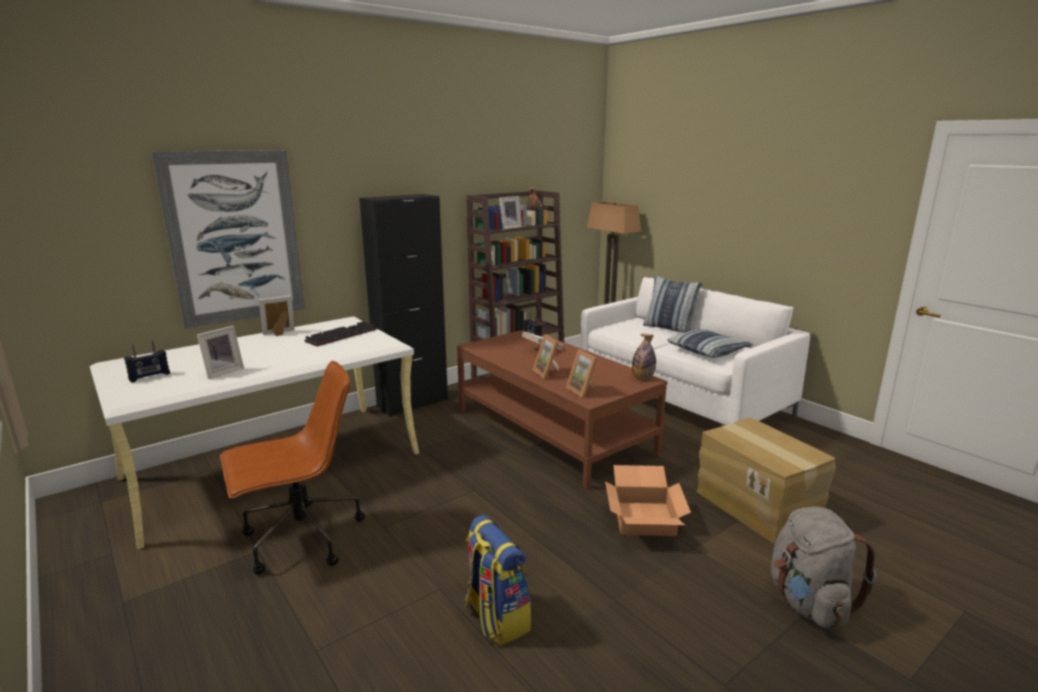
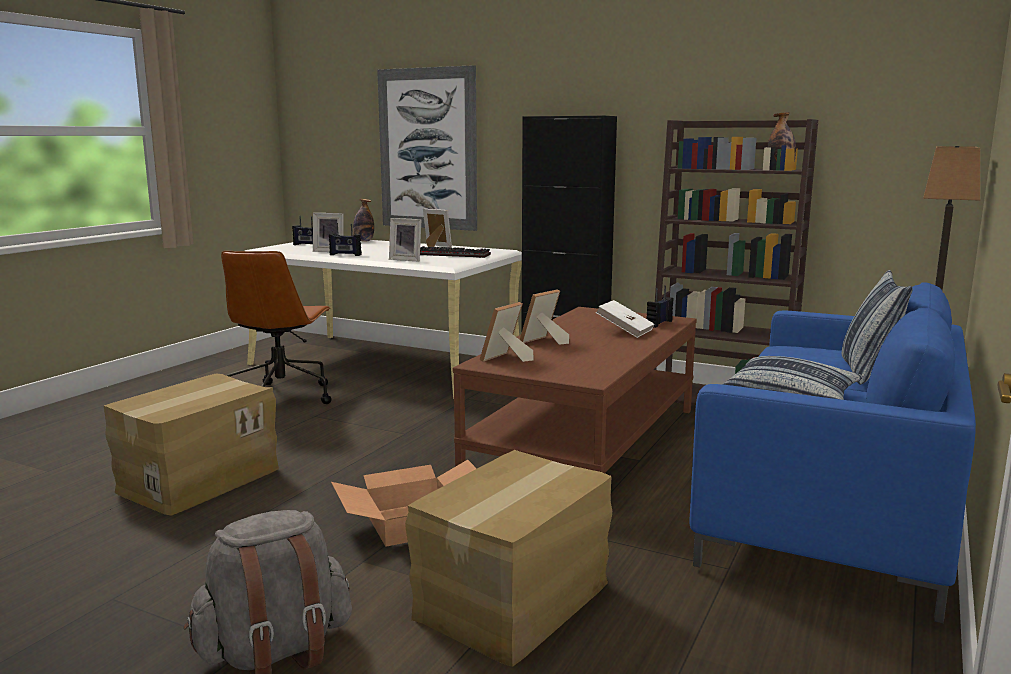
camera: 65 degrees right, 5 degrees down
(262, 369) = (345, 255): none -> radio
(301, 539) = (282, 397): brown office chair -> brown office chair turned 60 degrees clockwise
(495, 617) = (198, 480): backpack -> cardboard box
(509, 228) = (716, 168): picture frame -> picture frame (407, 259)
(642, 378) = (594, 377): bottle -> bottle (363, 241)
(681, 399) = (833, 508): white sofa -> blue sofa

